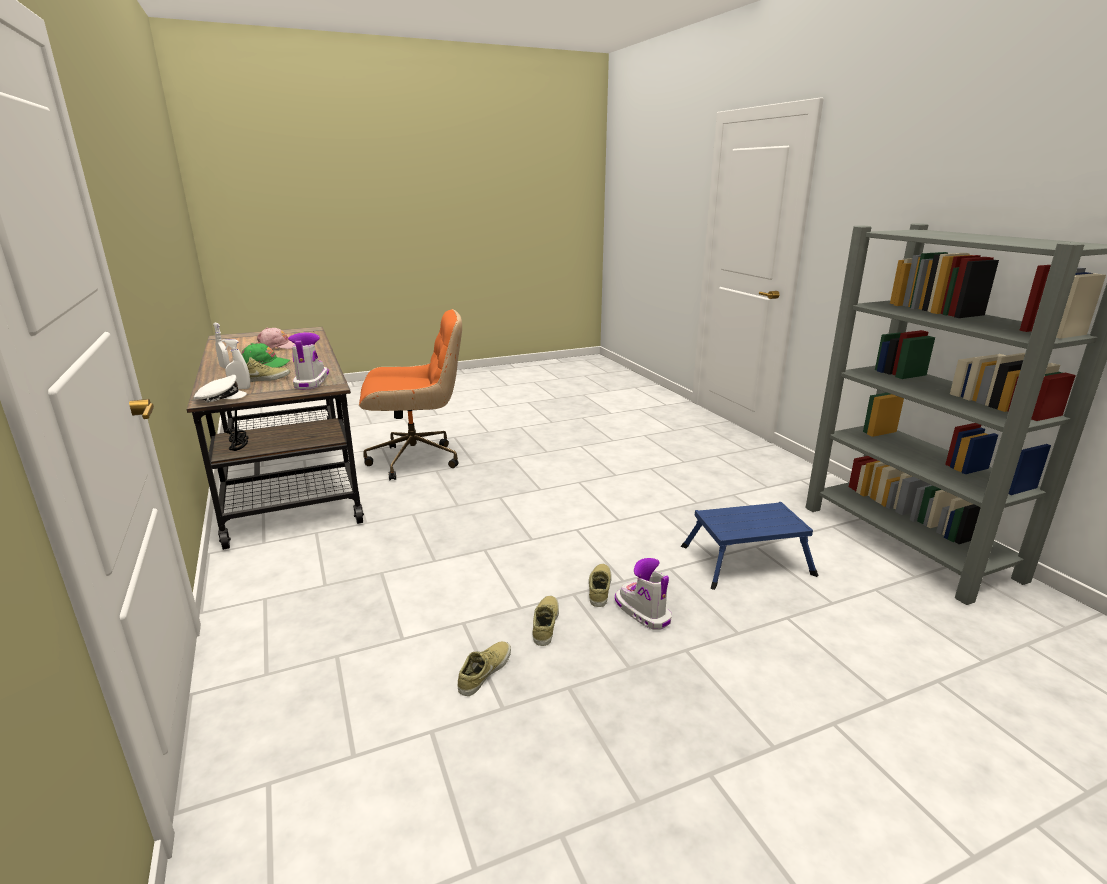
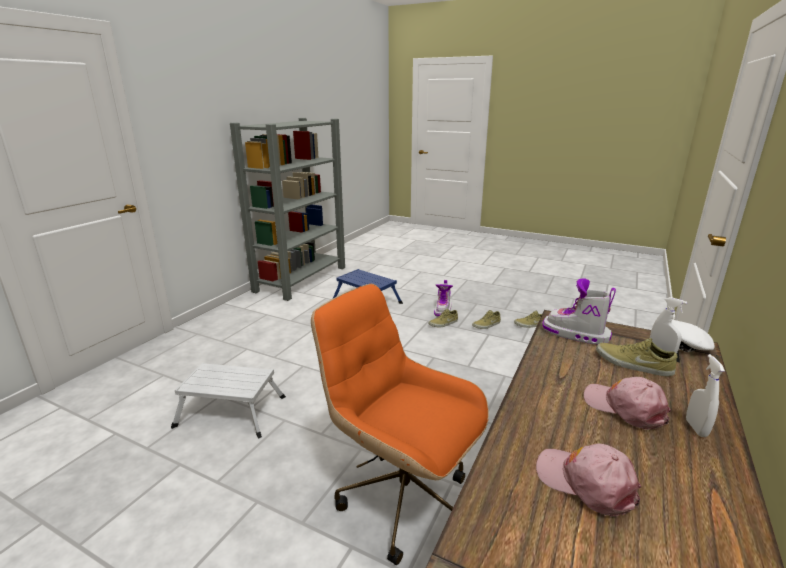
camera: 130 degrees left, 0 degrees up
(265, 364) = (625, 407): green cap -> pink cap
(311, 382) = (575, 334): boot -> boot turned 75 degrees clockwise
(586, 440) = (230, 411): none -> white step ladder

